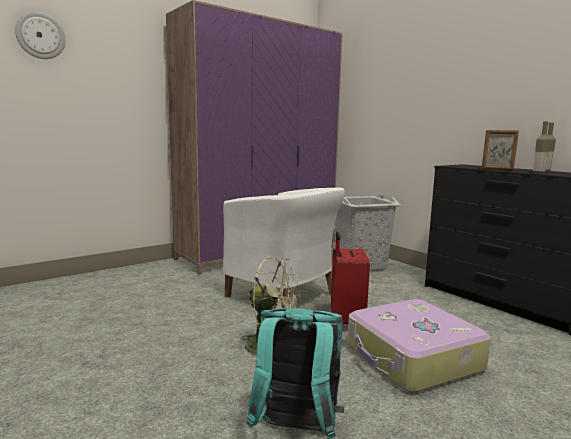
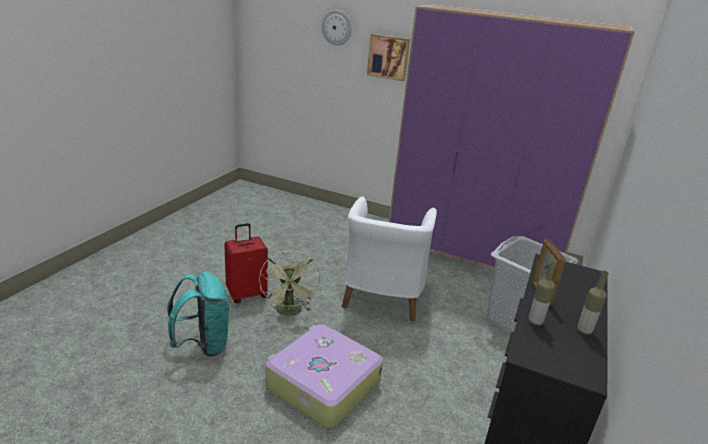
camera: 60 degrees right, 15 degrees up
(120, 71) = (388, 57): none -> picture
(345, 322) = (360, 338): red suitcase -> red suitcase (247, 294)

